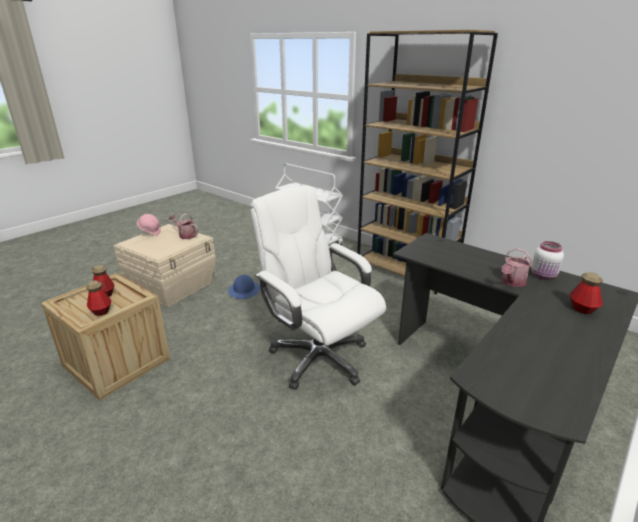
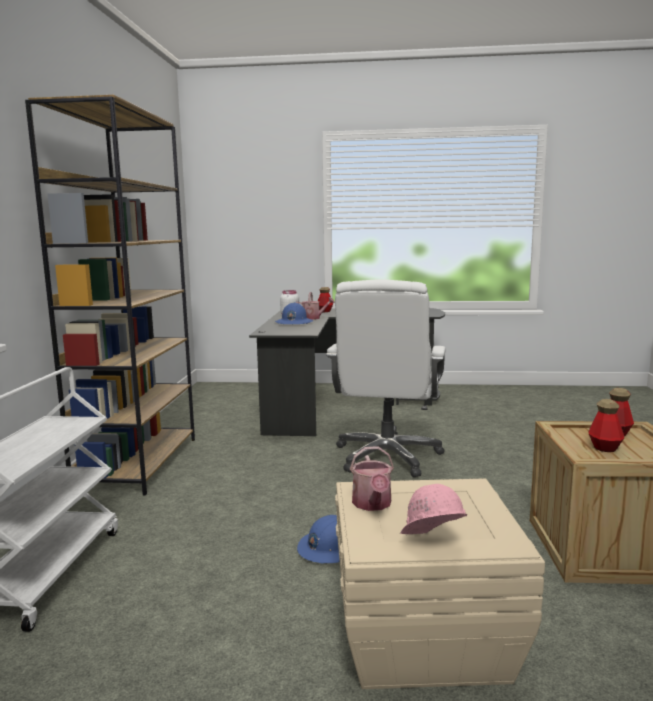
camera: 125 degrees left, 15 degrees down
(481, 263) = (294, 323): none -> blue hard hat

